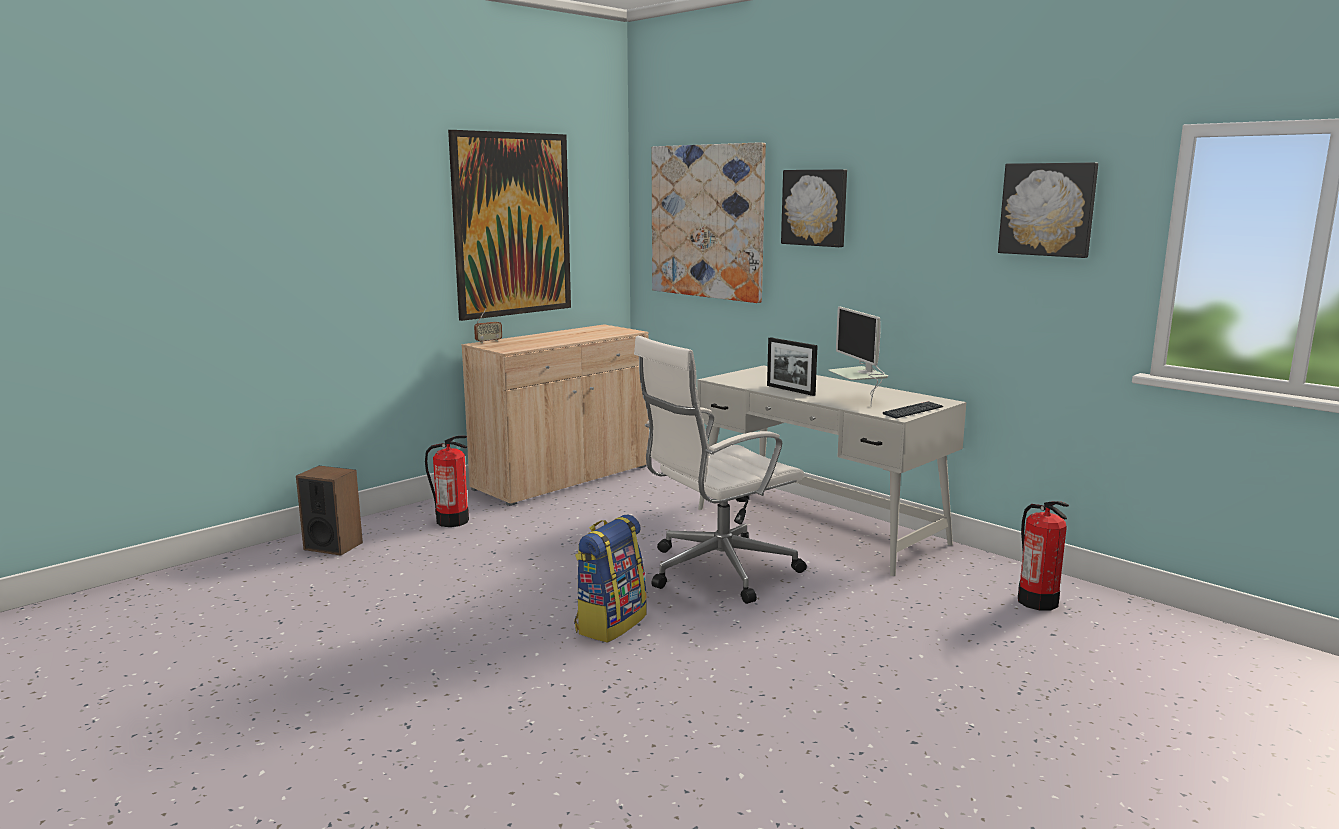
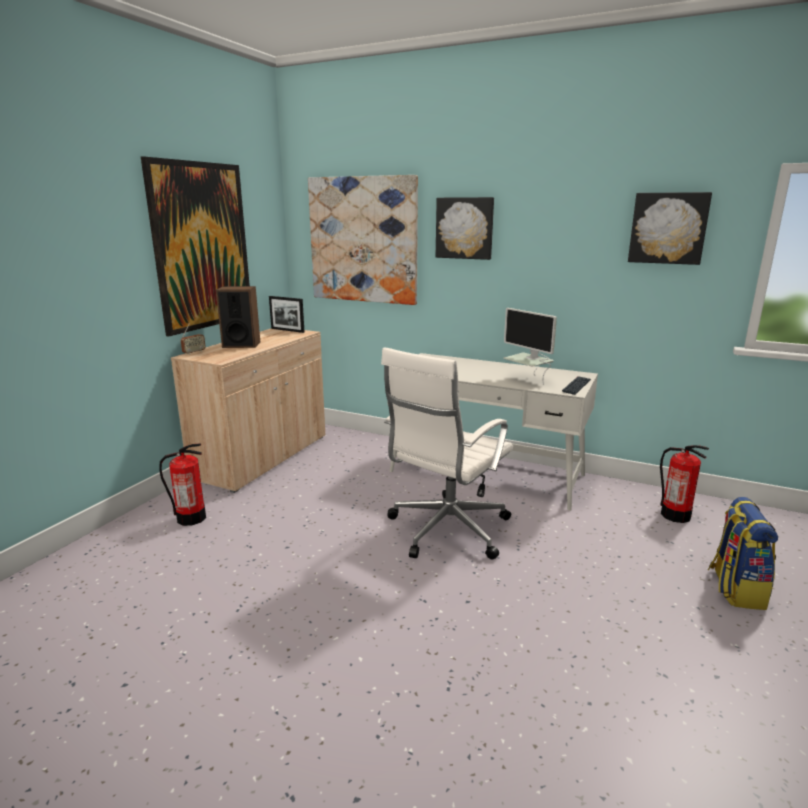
camera: 20 degrees left, 5 degrees up
(333, 546) = (86, 568): speaker -> speaker (241, 344)
(610, 623) = (401, 606): backpack -> backpack (735, 589)
(790, 390) = (469, 375): picture frame -> picture frame (287, 330)

